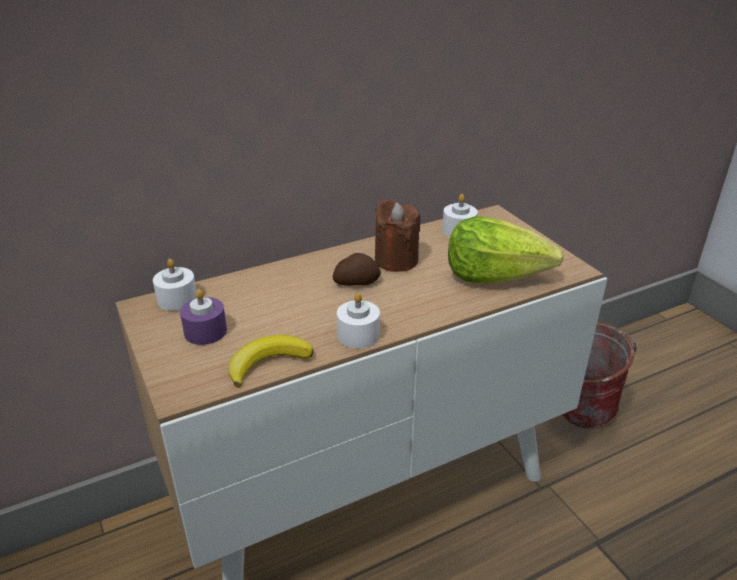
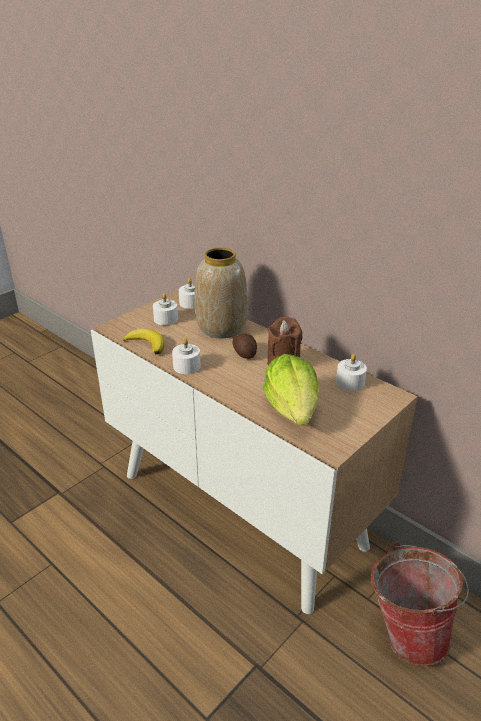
camera: 70 degrees right, 0 degrees up
(205, 331) = (166, 319): purple candle -> white candle
(278, 286) = (222, 328): none -> vase

